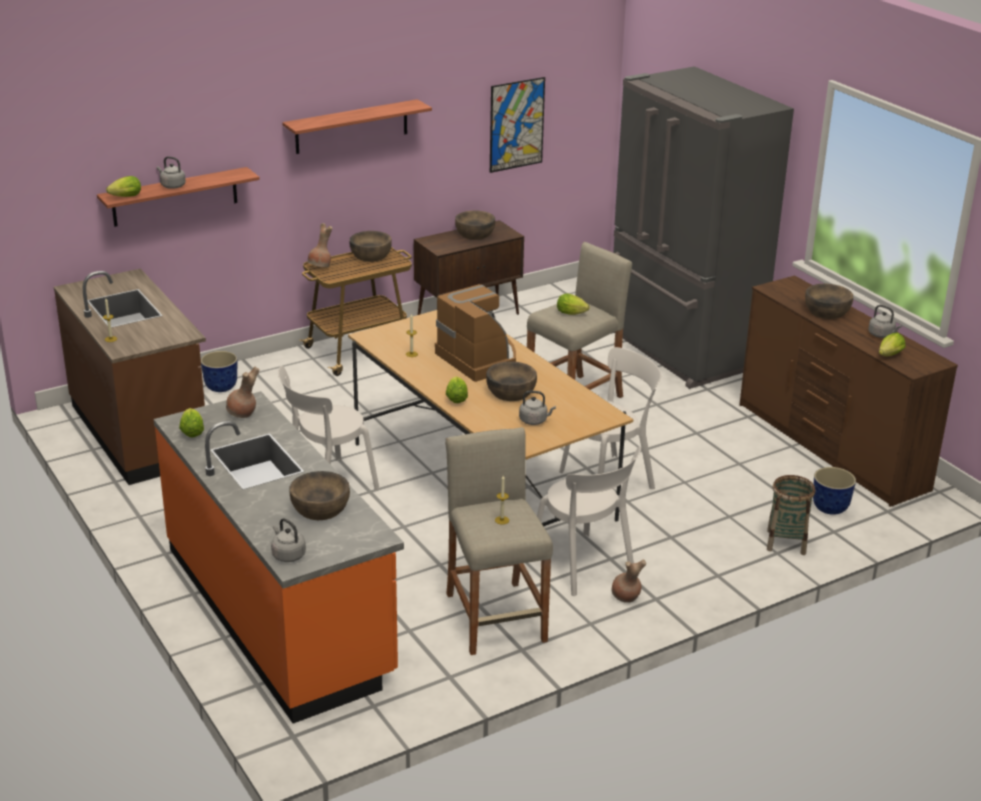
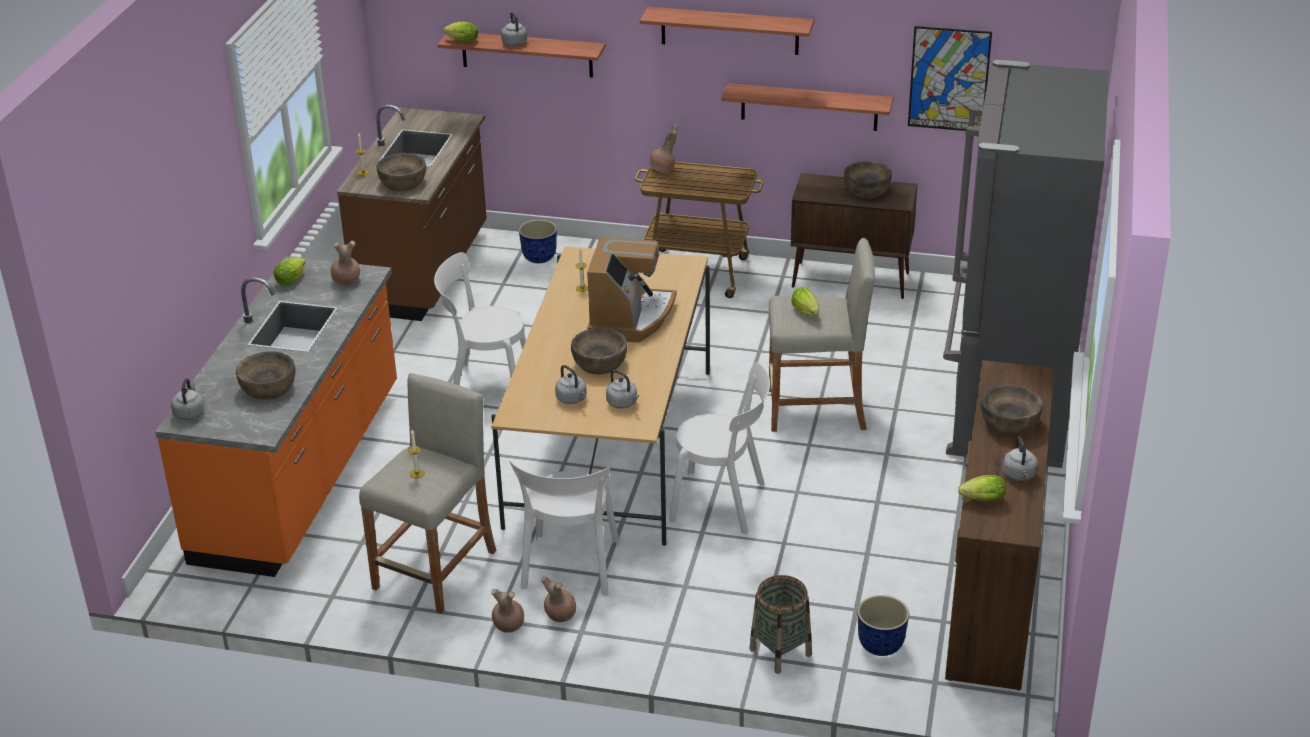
camera: 45 degrees right, 5 degrees up
(370, 255) = (723, 175): brown bowl -> brown bowl (403, 182)
(416, 178) = (809, 107): none -> shelf
(456, 398) = (548, 346): lettuce -> none
(572, 408) = (623, 403): none -> grey kettle
(604, 623) = (507, 626): none -> brown vase

